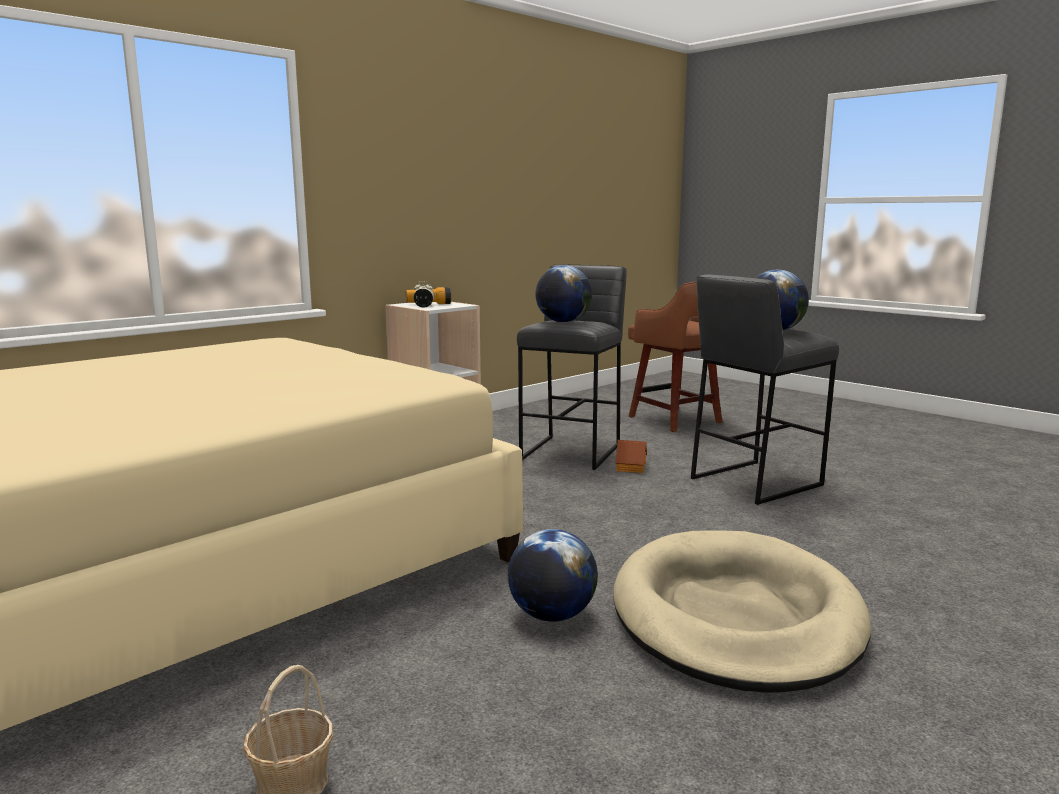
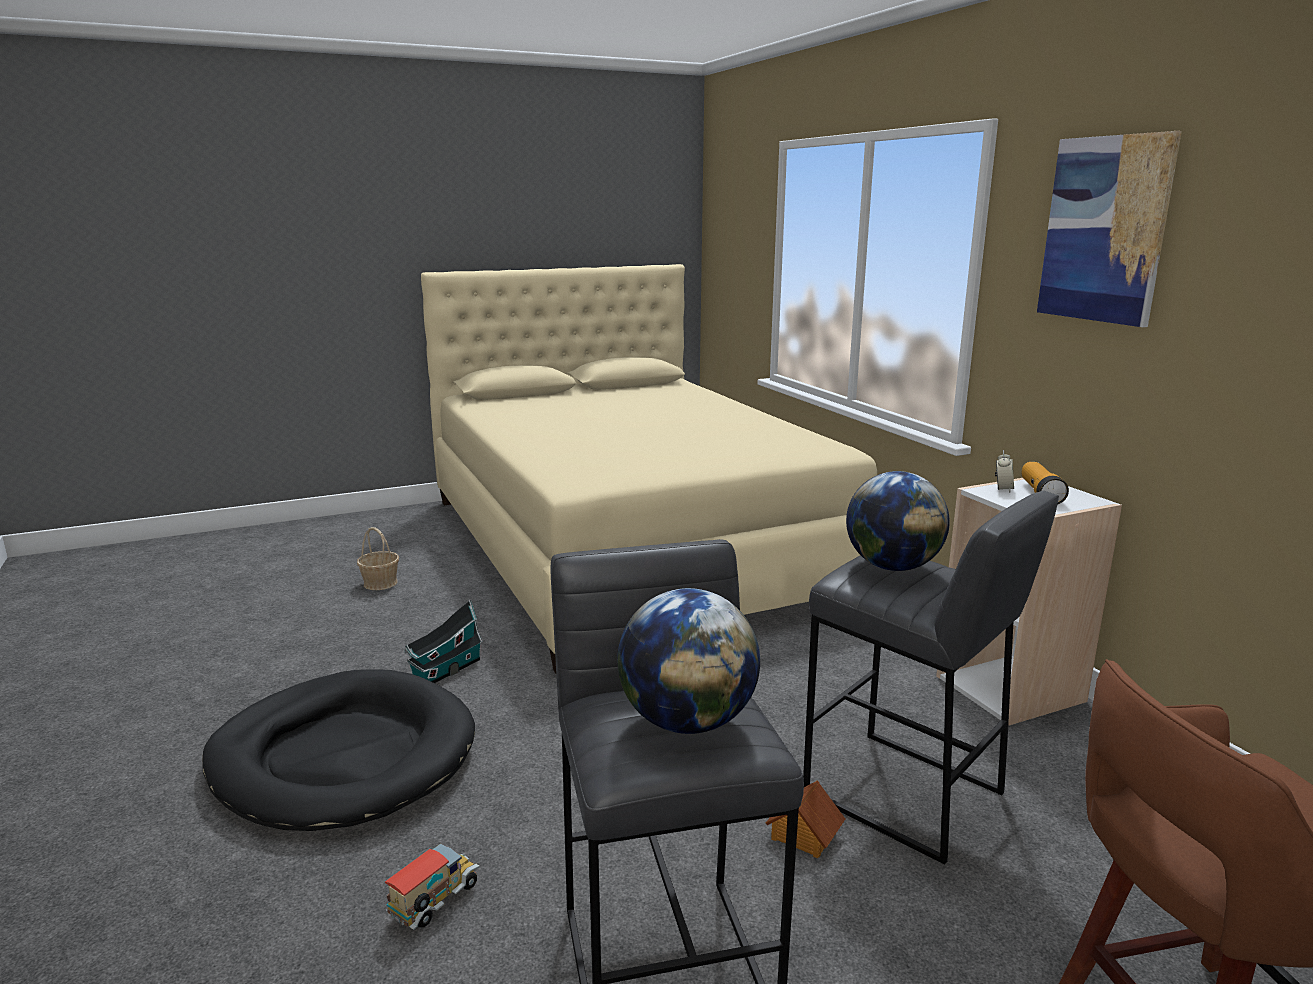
camera: 110 degrees right, 5 degrees up
(393, 140) = (1105, 230): none -> picture
(552, 615) = (445, 671): globe -> toy house
(735, 617) = (343, 756): beige dog bed -> black dog bed
(804, 535) = (435, 903): none -> toy truck

